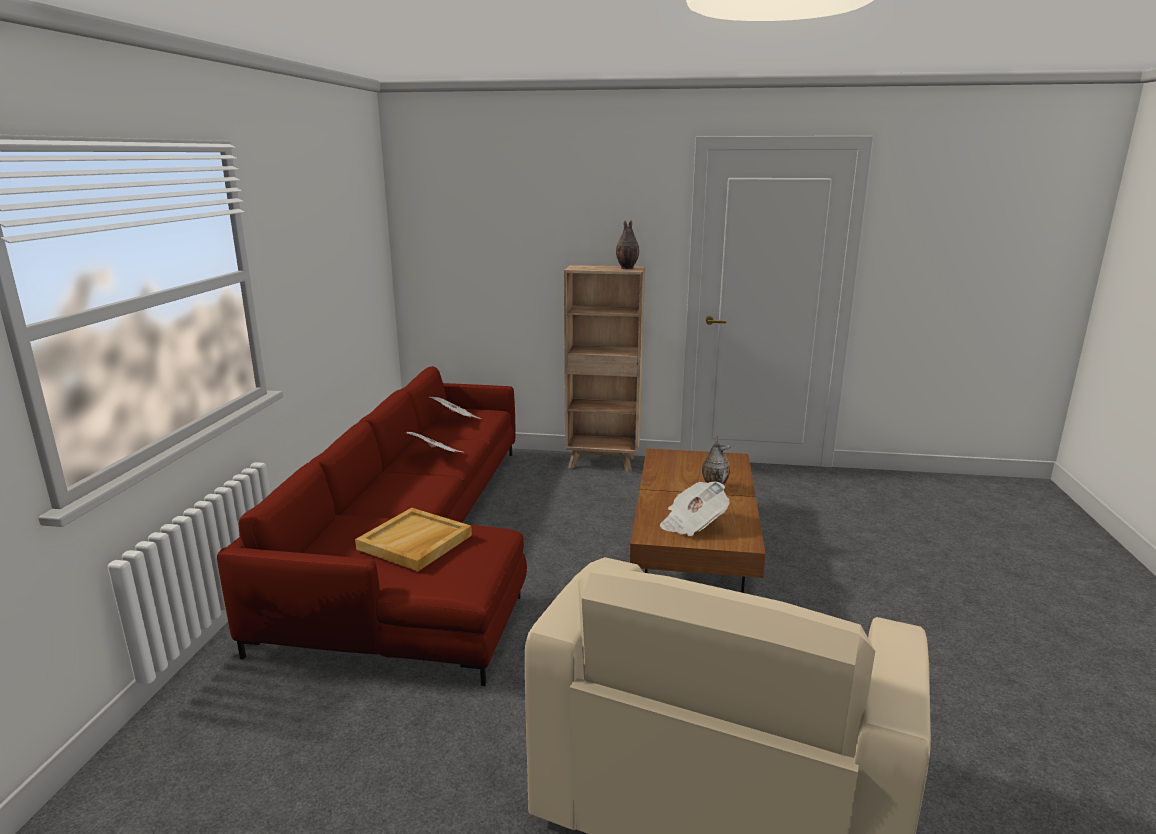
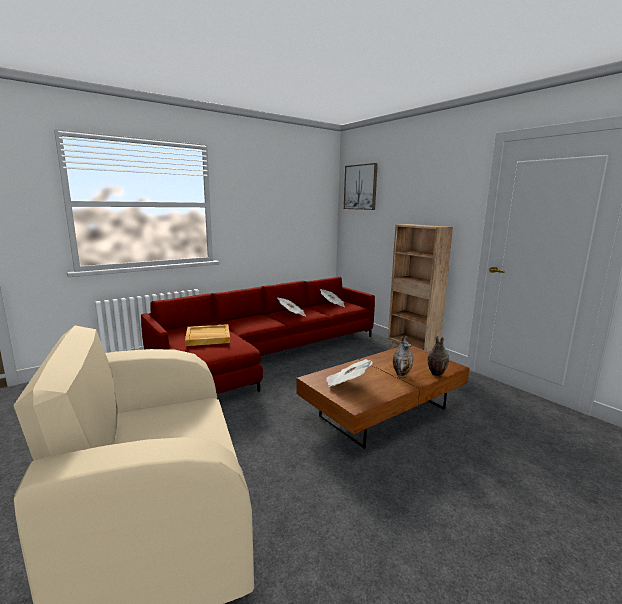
camera: 45 degrees right, 5 degrees down
(446, 202) = (360, 187): none -> picture
(626, 268) = (434, 226): vase -> vase (436, 374)

